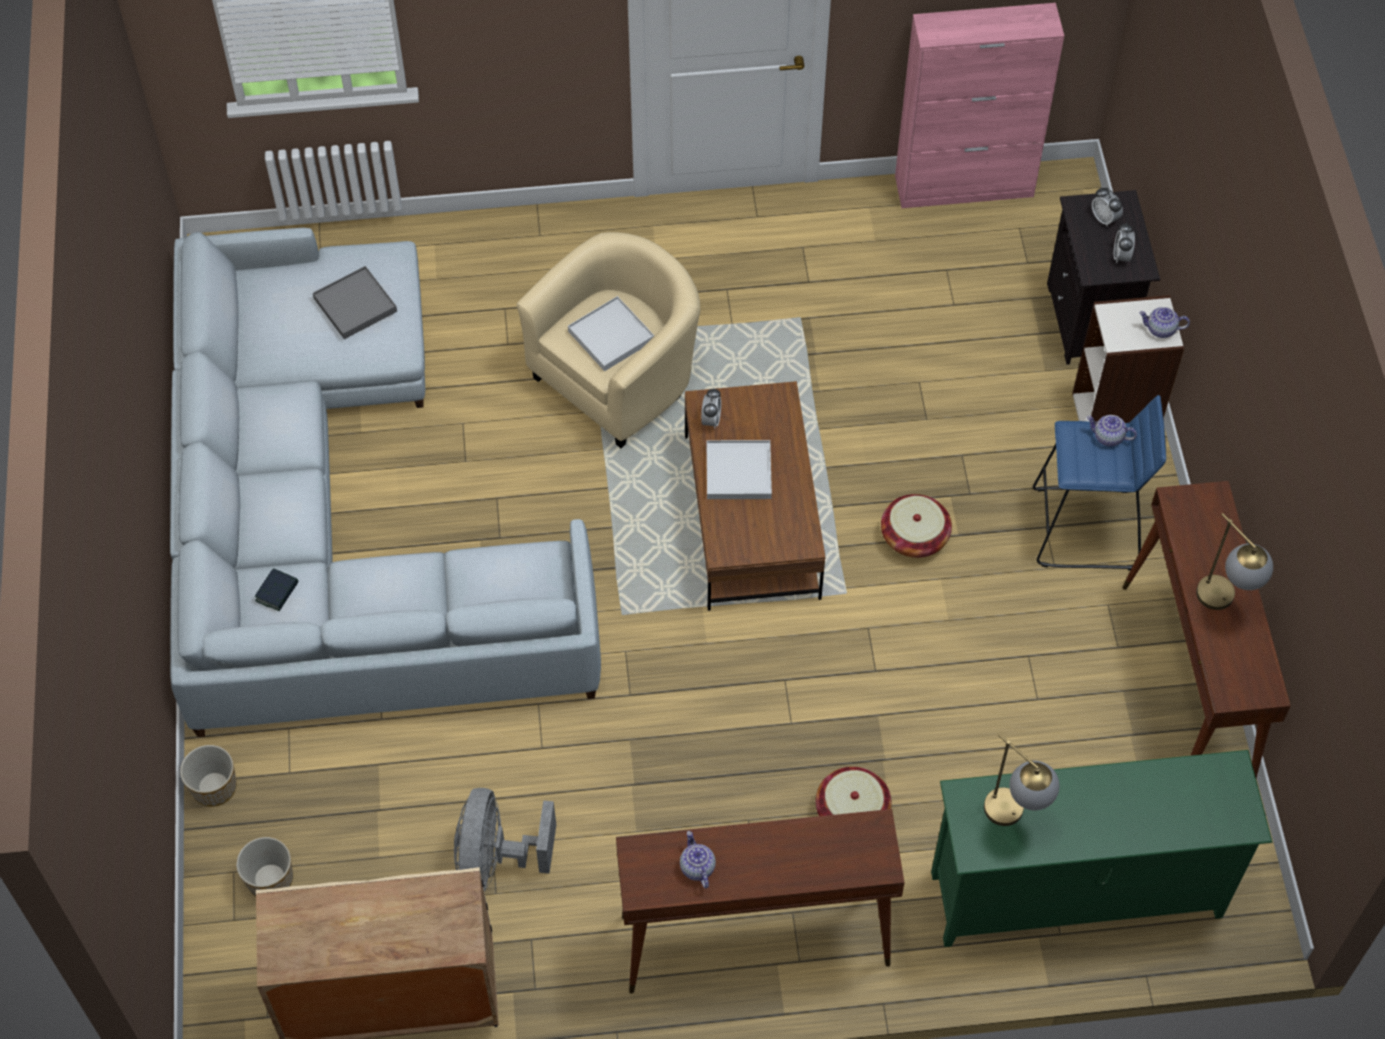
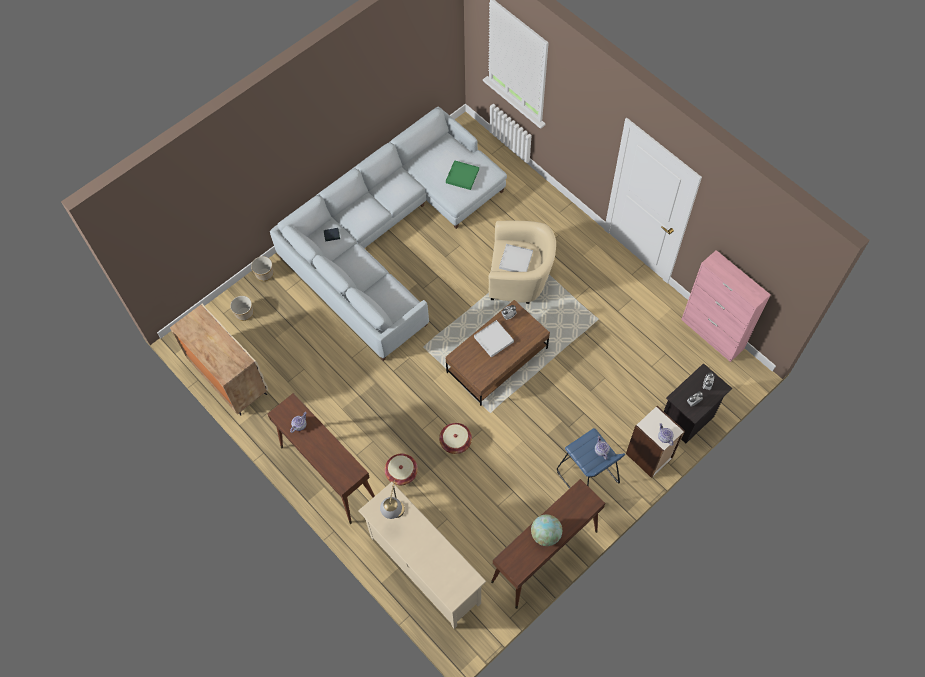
camera: 55 degrees right, 5 degrees up
(355, 305) = (462, 176): grey tray -> green tray
(496, 861) = (299, 374): grey fan -> none
(914, 537) = (533, 420): basket -> basket (455, 442)
(1075, 896) = (424, 570): green tv stand -> beige tv stand
(1224, 603) = (545, 534): table lamp -> globe

